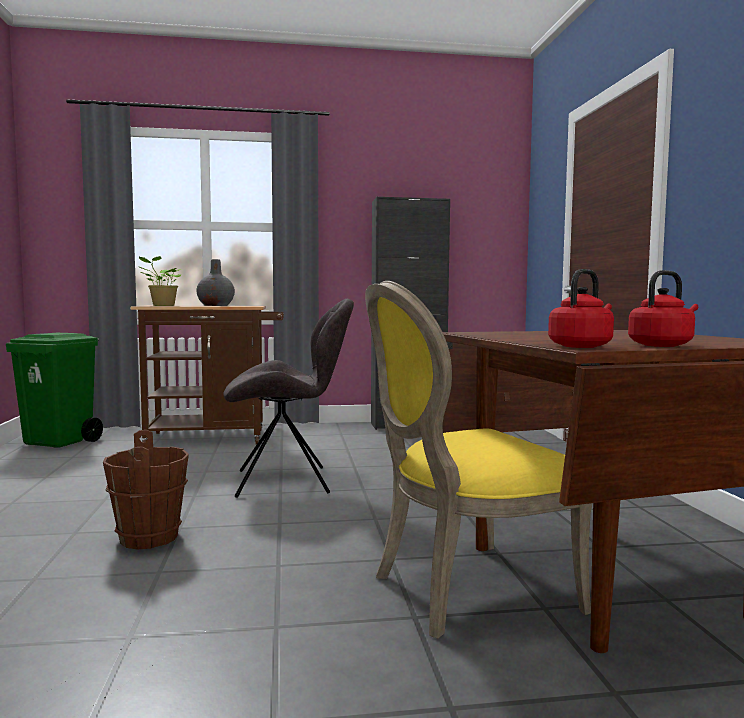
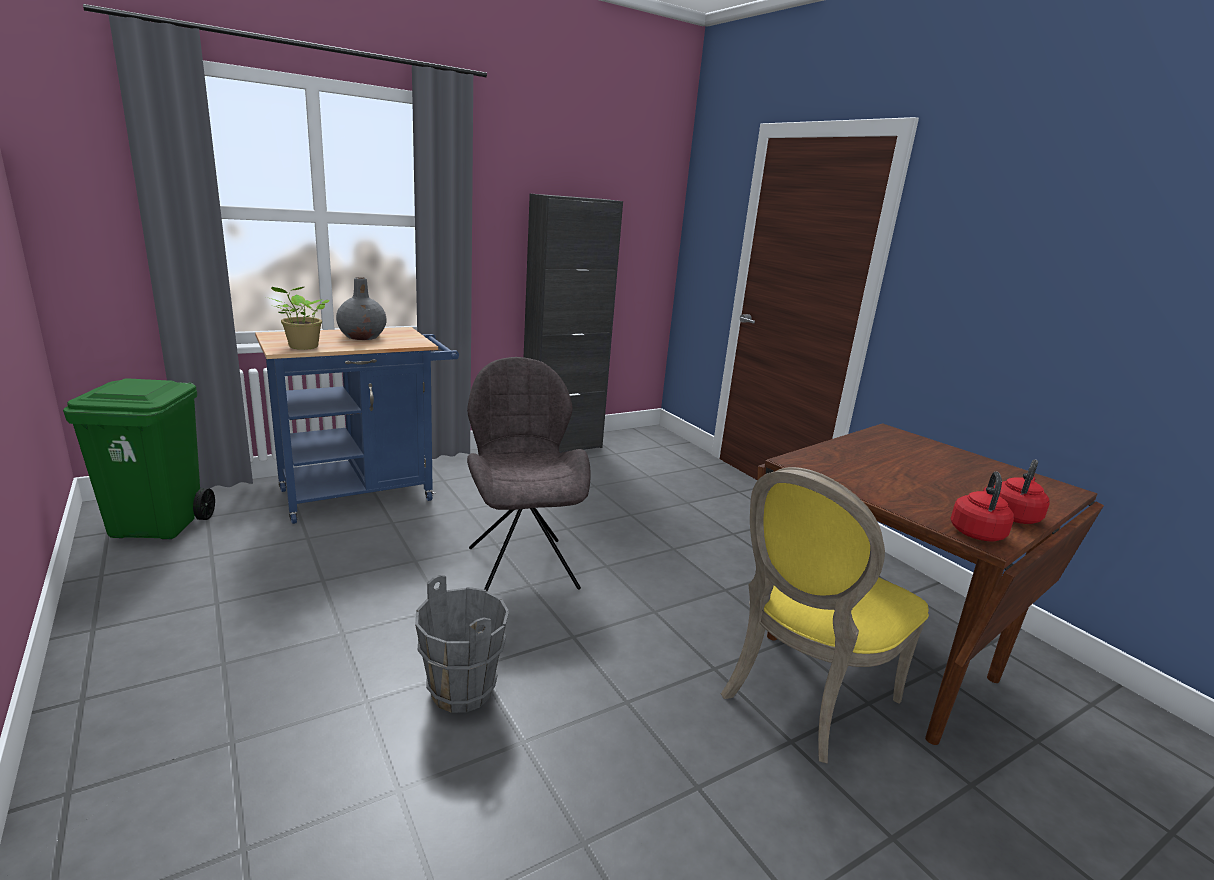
camera: 25 degrees left, 15 degrees up
(150, 538) = (462, 690): brown bucket -> grey bucket
(215, 438) = (367, 493): brown cart -> blue cart
(287, 481) = (522, 565): grey chair -> grey chair turned 75 degrees counterclockwise

